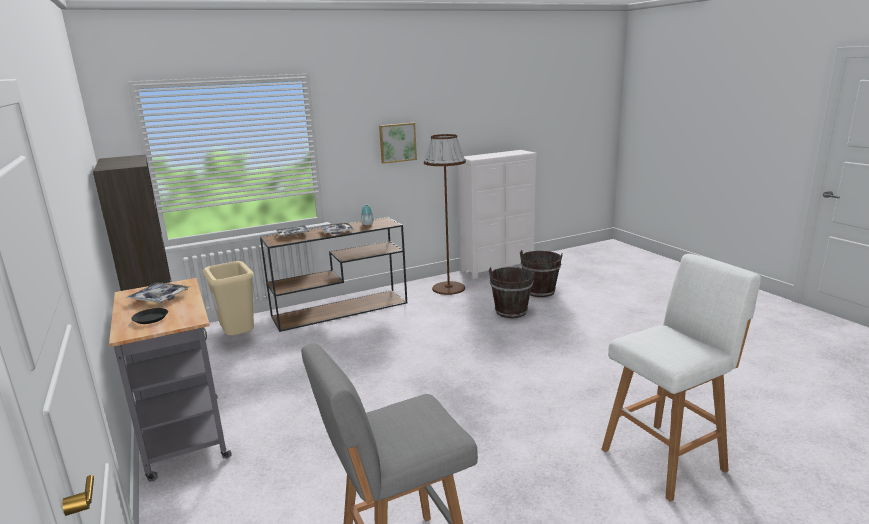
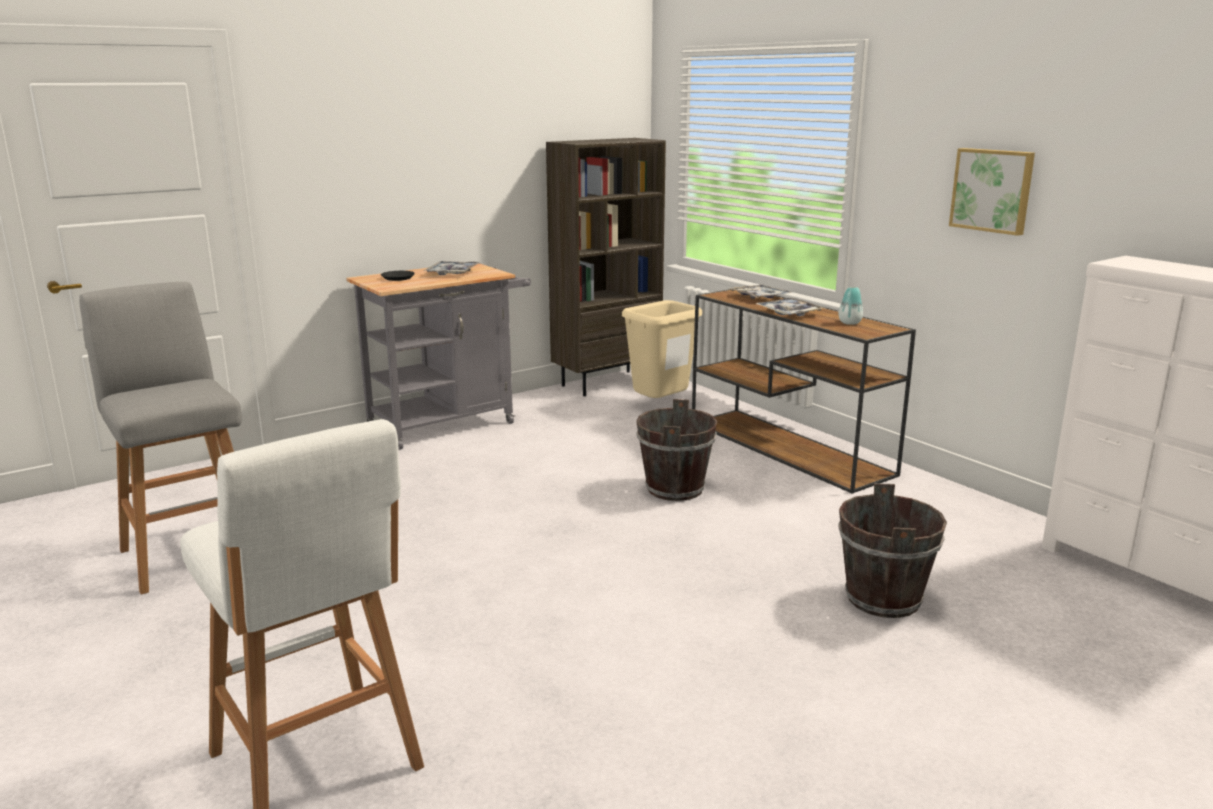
camera: 80 degrees right, 0 degrees up
(448, 288) = (959, 524): brown floor lamp -> none
(540, 291) = (1040, 636): brown bucket -> brown bucket (675, 489)

